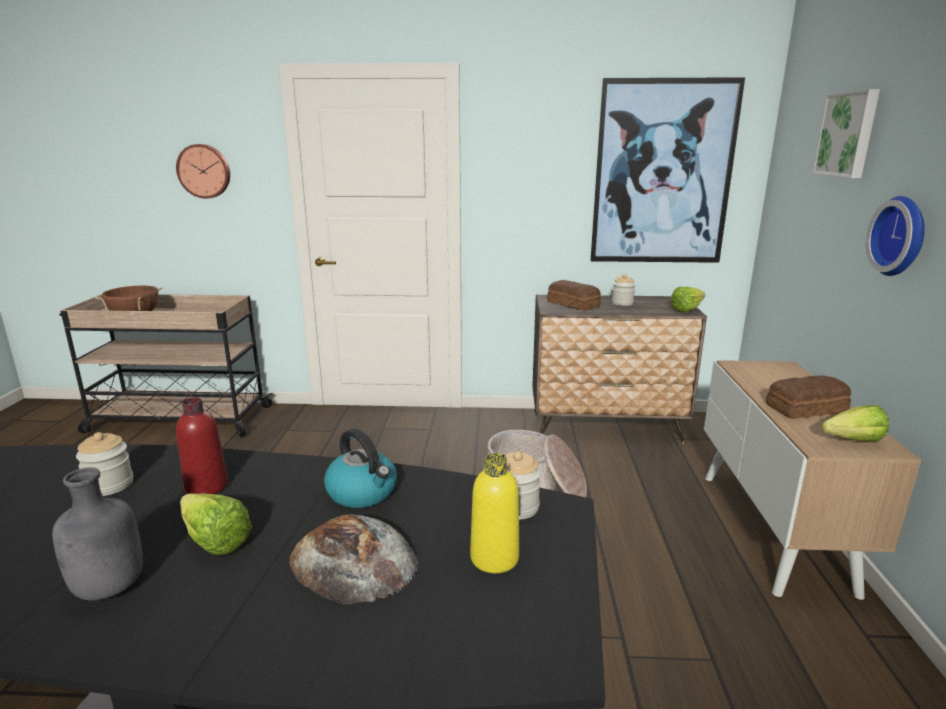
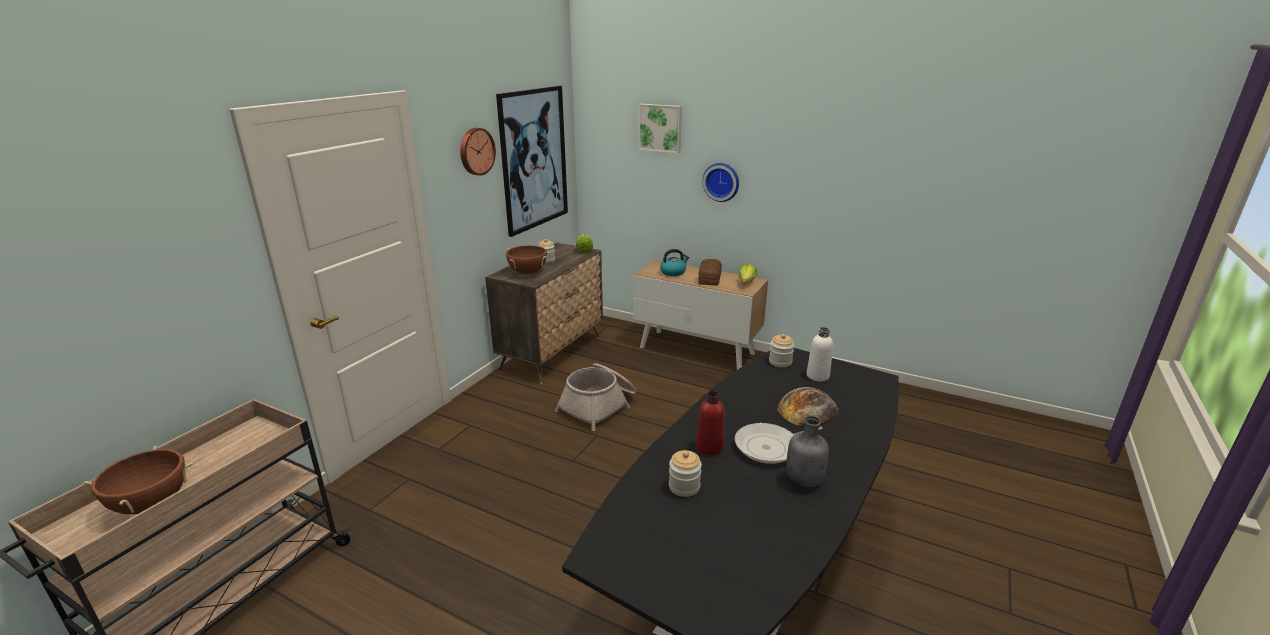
camera: 65 degrees left, 5 degrees up
(204, 171) = (149, 267): wall clock -> wall clock (476, 151)
(213, 538) = (770, 447): lettuce -> frying pan
(363, 493) = (746, 397): kettle -> kettle (673, 272)
(494, 558) = (817, 376): yellow bottle -> white bottle
(573, 304) = (527, 273): bread -> brown cooking pot

